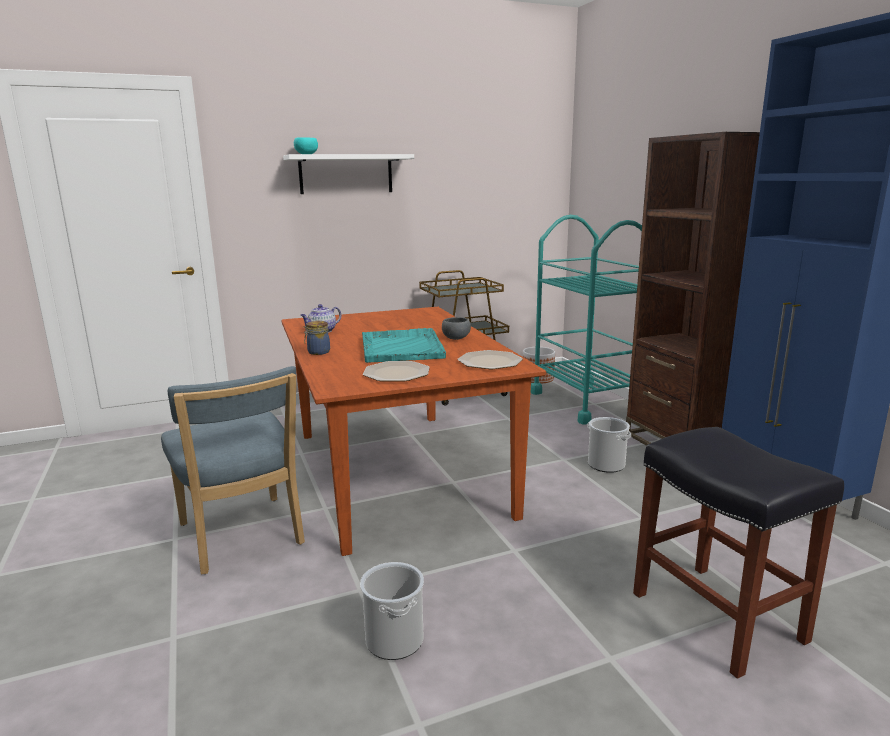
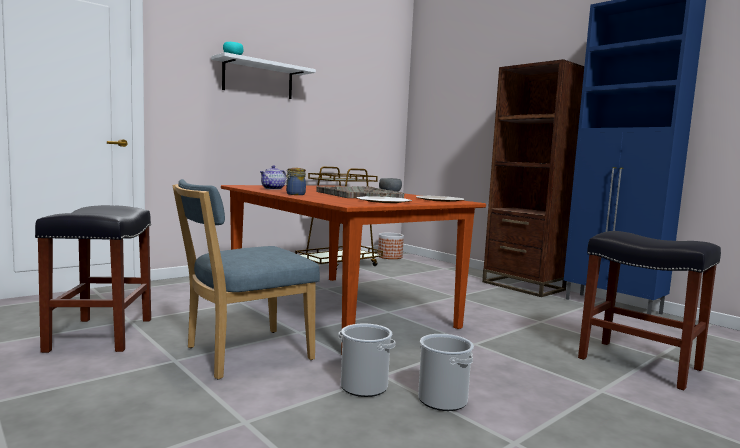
camera: 20 degrees left, 10 degrees down
(138, 492) = (101, 334): none -> black stool
(243, 537) = (242, 354): blue chair -> blue chair turned 105 degrees clockwise
(401, 347) = (358, 195): turquoise tray -> grey tray
(586, 402) = (438, 268): turquoise cart -> none
(606, 465) = (487, 297): bucket -> bucket (364, 386)

